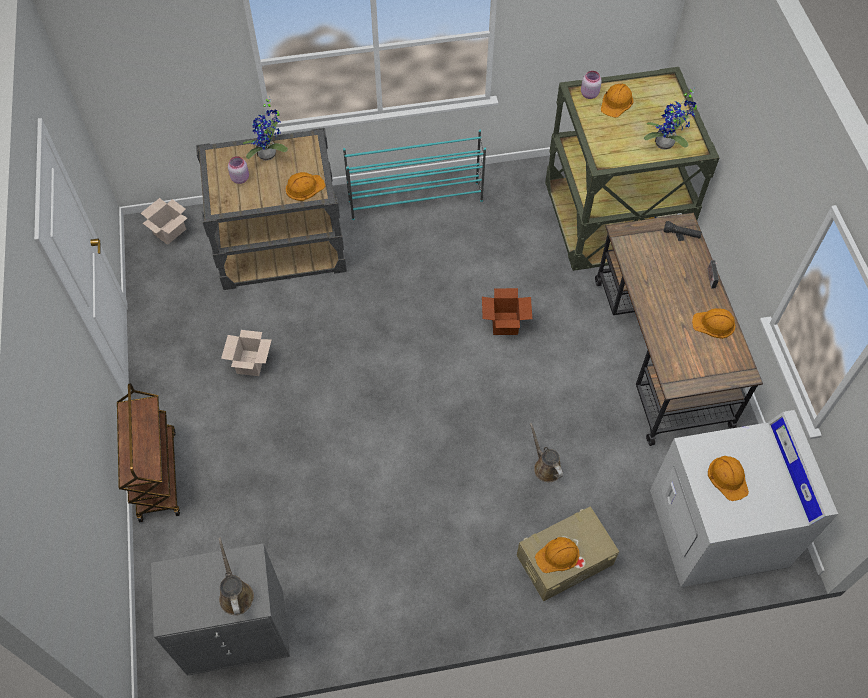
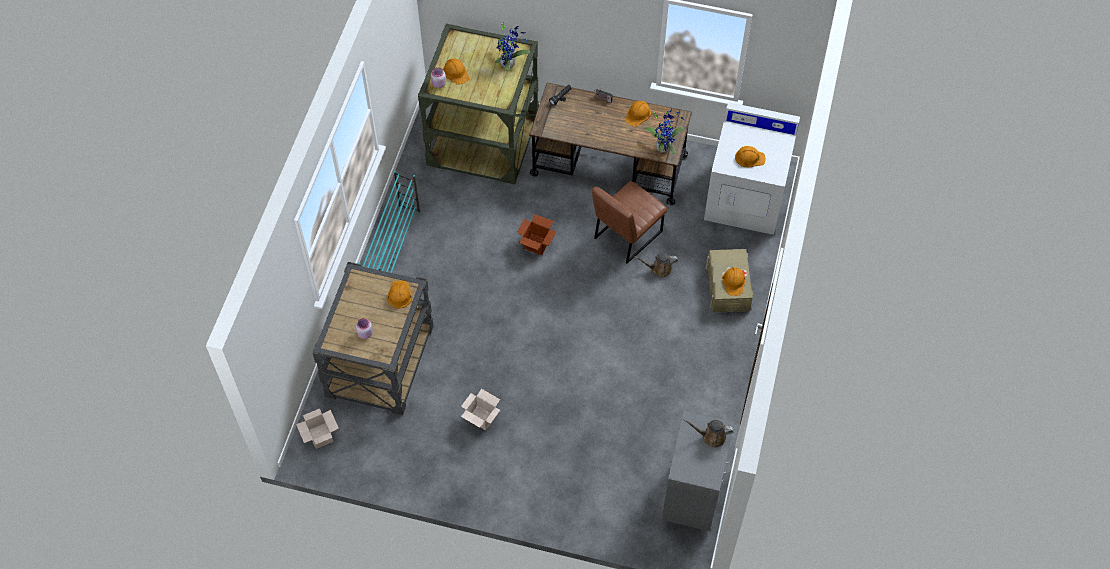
camera: 65 degrees left, 0 degrees up
(157, 474) = (544, 510): brown cart -> none
(269, 155) = (353, 306): potted plant -> potted plant (664, 146)
(572, 411) = (626, 235): none -> brown chair

